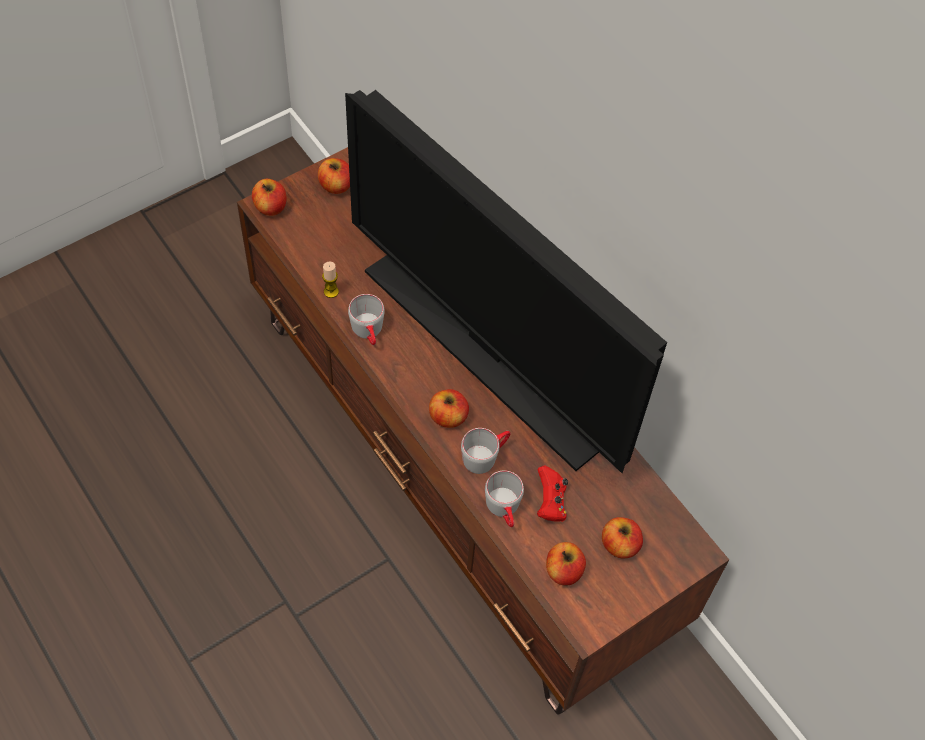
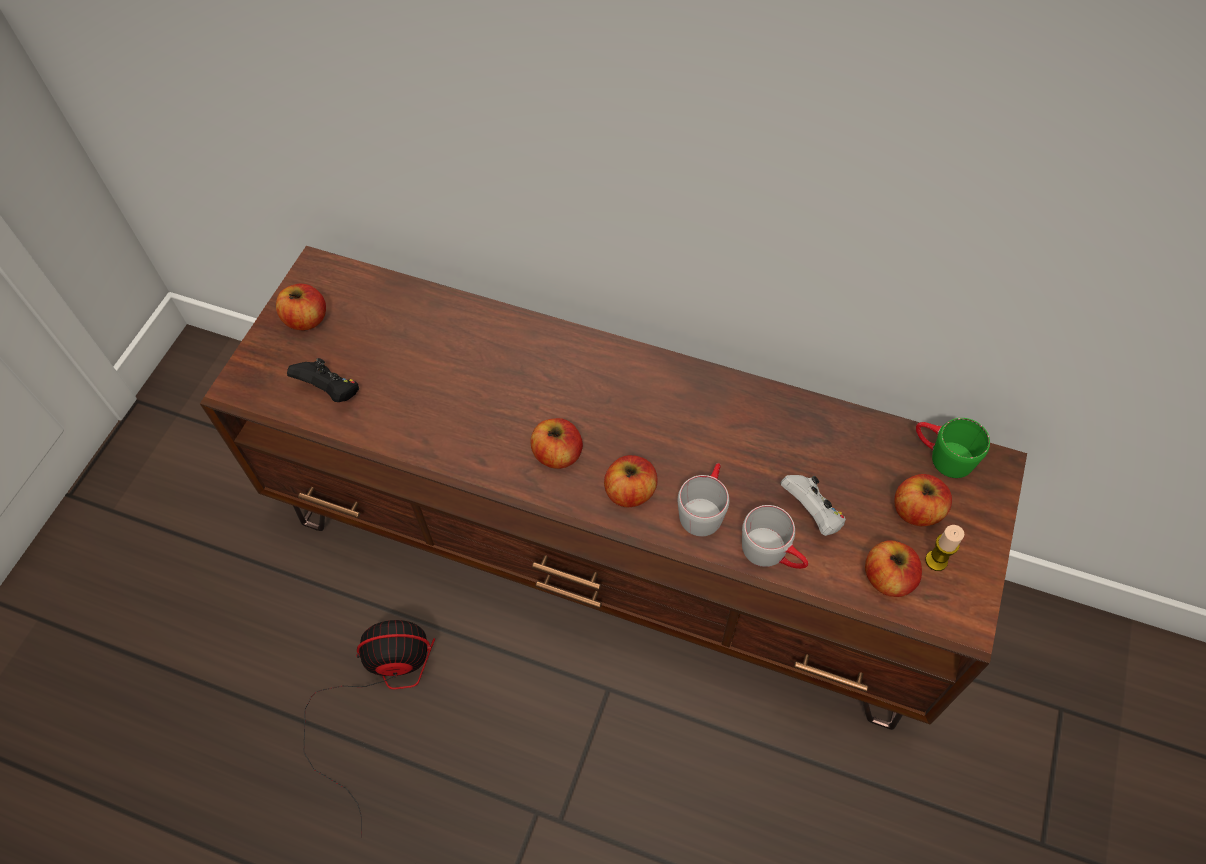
camera: 30 degrees left, 0 degrees up
(242, 462) = (378, 693): none -> fan
(270, 207) = (246, 385): apple -> apple (557, 454)
(317, 241) = (330, 391): none -> black game controller
(331, 291) = (390, 437): candle -> candle (936, 561)
(369, 332) = (469, 455): grey mug -> none
(488, 353) = (616, 397): television -> none
(550, 502) = (812, 513): red game controller -> white game controller
(668, 523) = (942, 456): none -> green mug

